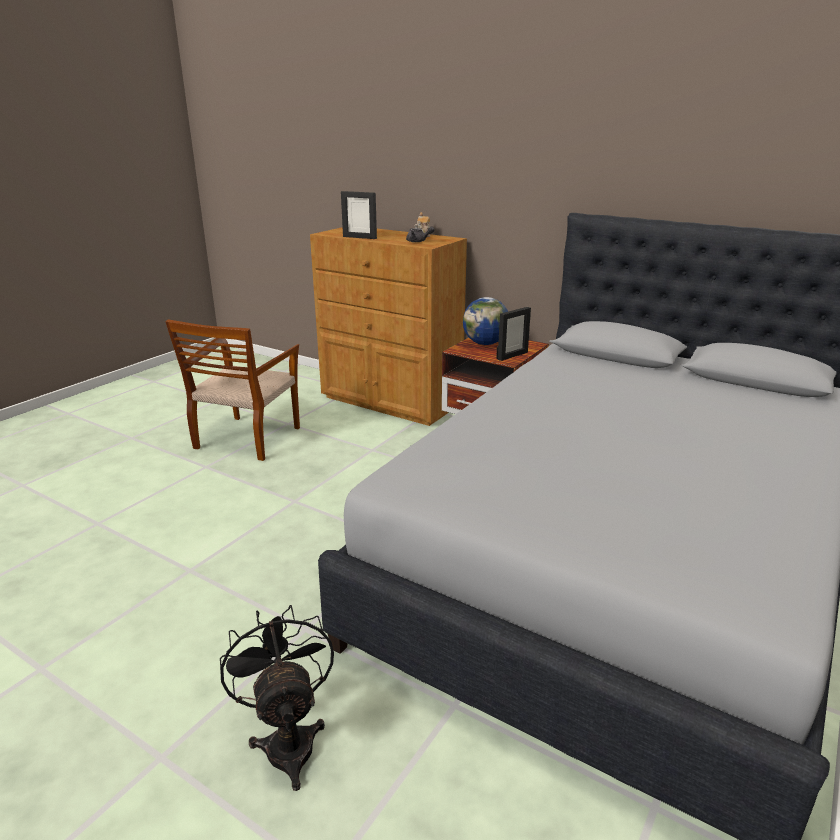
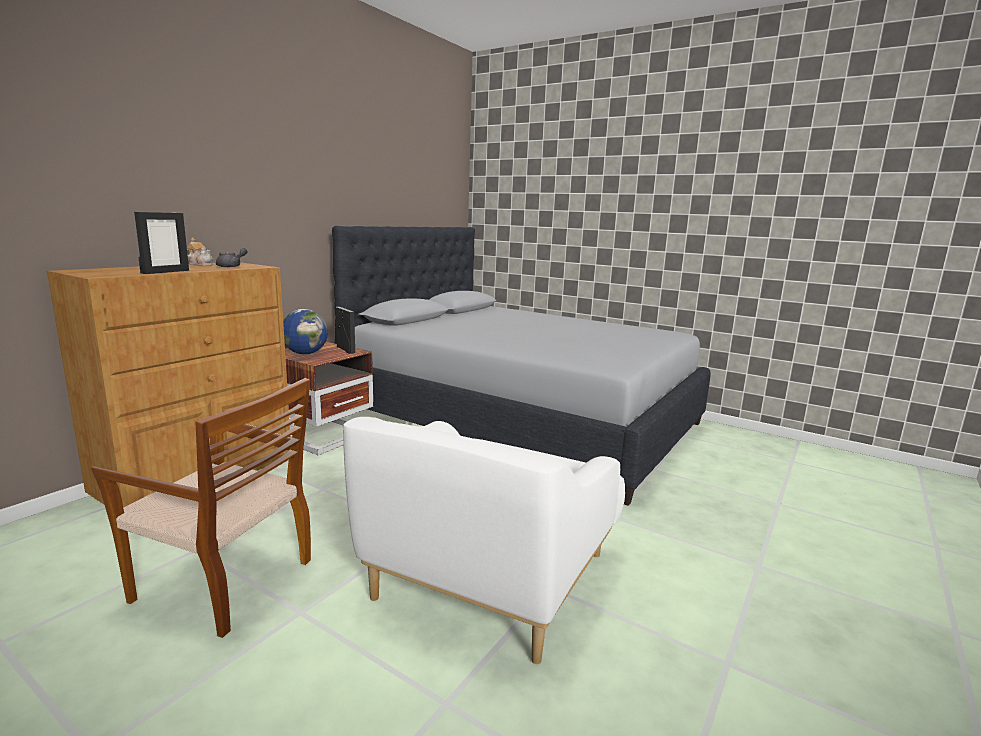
camera: 90 degrees left, 10 degrees down
(218, 538) = (490, 575): none -> white armchair
(288, 740) = (711, 518): black fan -> none

